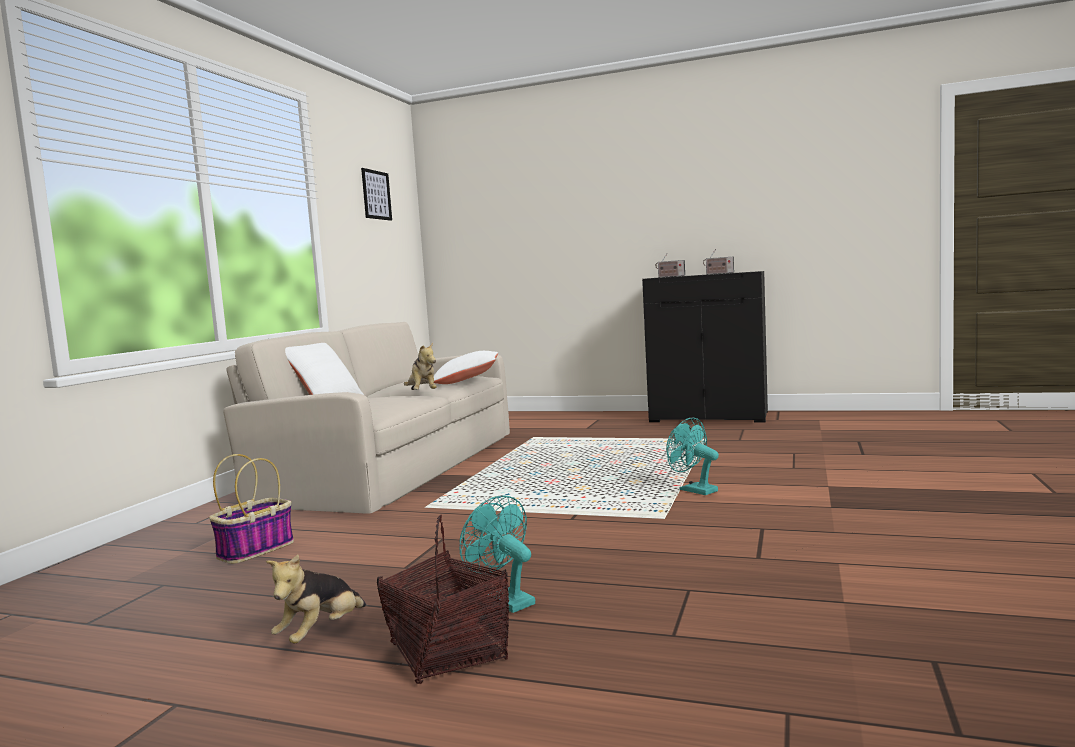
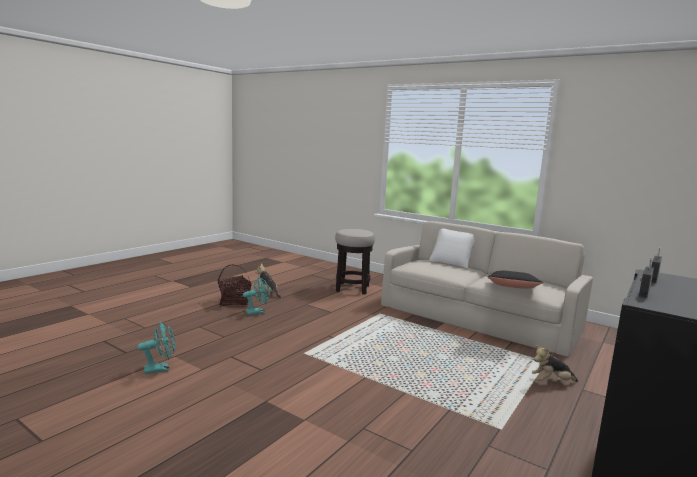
camera: 105 degrees right, 5 degrees up
(256, 549) = (352, 289): basket -> stool
(376, 195) = (641, 143): picture -> none
(422, 393) = (469, 278): plush toy -> plush toy (551, 382)
(466, 380) = (512, 289): white pillow -> black pillow
(693, 490) = (344, 374): turquoise fan -> turquoise fan (160, 369)

